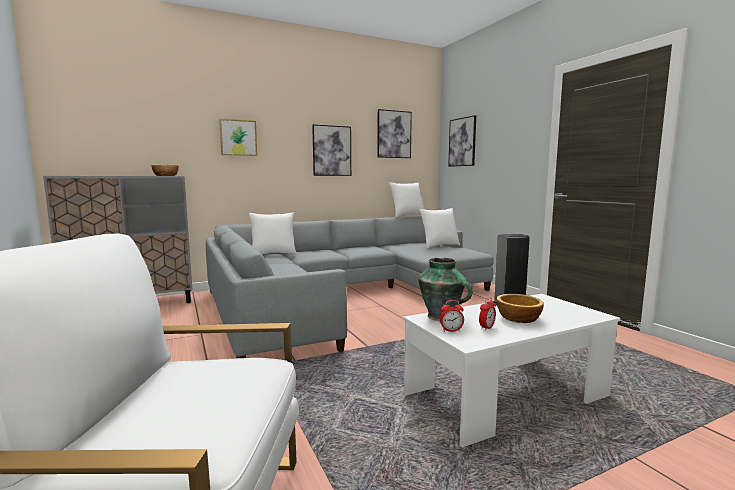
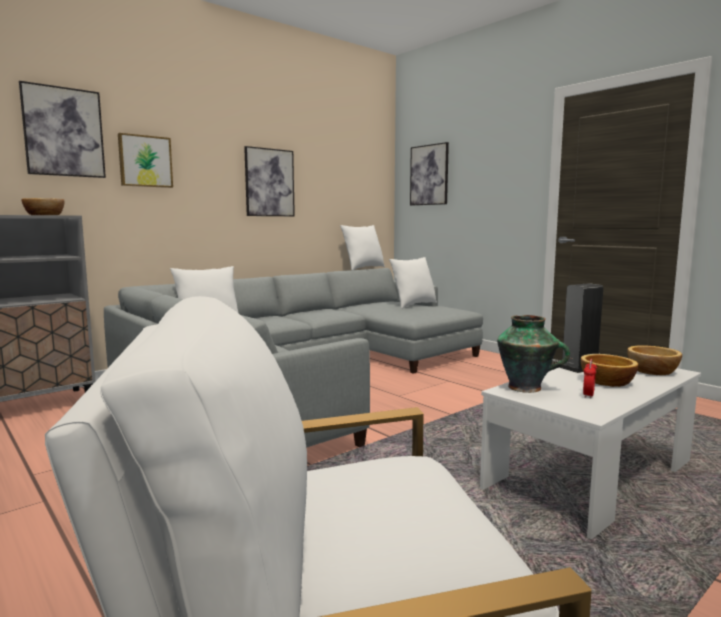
camera: 15 degrees left, 0 degrees up
(394, 134) = (343, 163): picture -> picture (64, 132)
(451, 330) = (555, 402): alarm clock -> none
(573, 313) = (653, 371): none -> bowl

